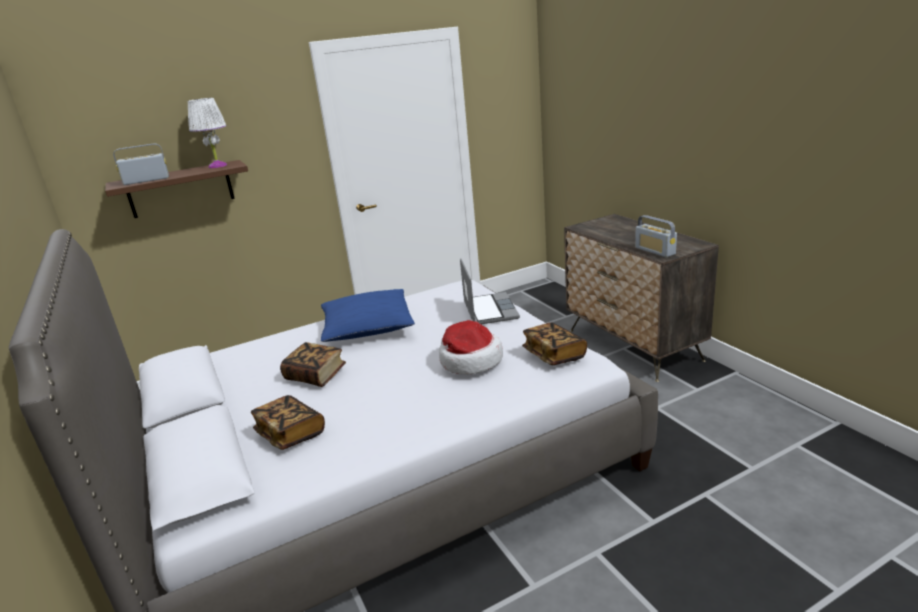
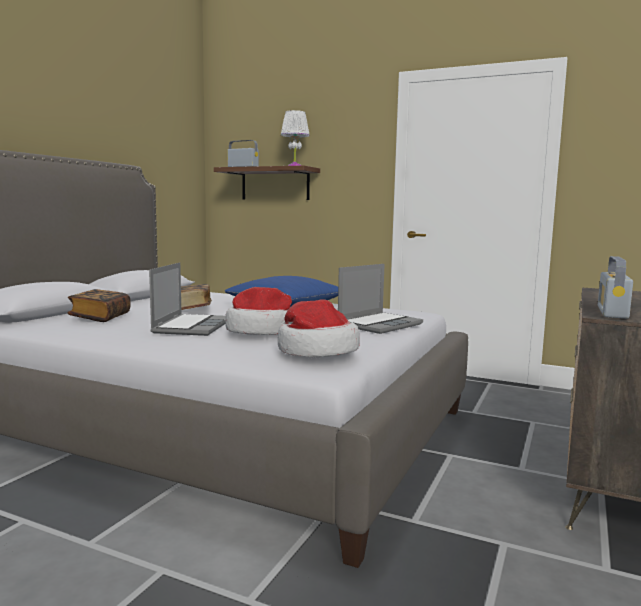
camera: 50 degrees right, 15 degrees down
(404, 389) = (191, 326): none -> laptop
(554, 355) = (316, 351): book -> hat

